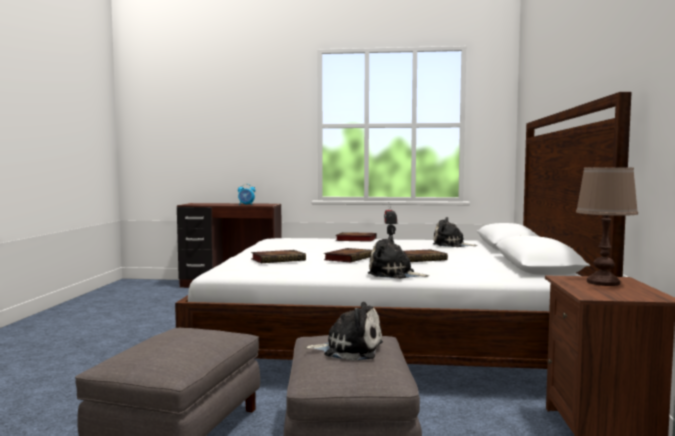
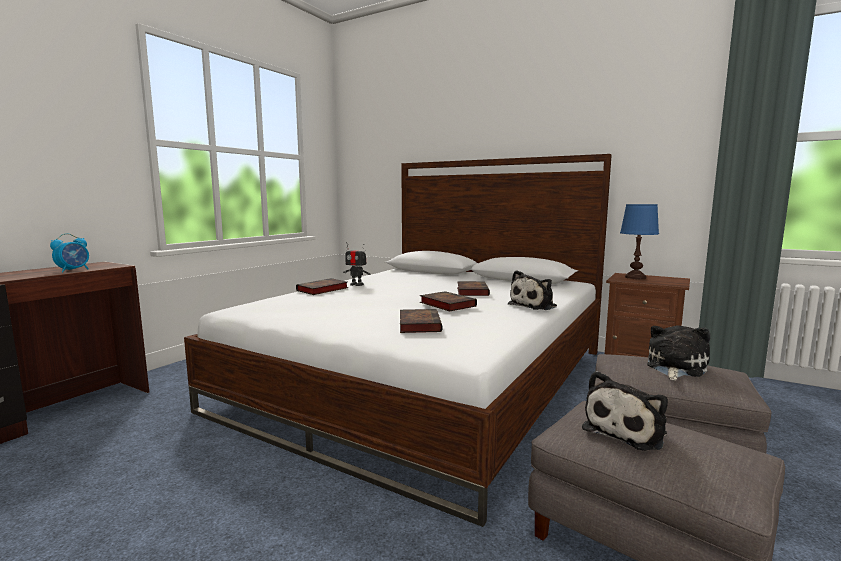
camera: 65 degrees left, 5 degrees up
(451, 245) = (404, 277): plush toy -> plush toy (627, 430)
(603, 283) = (635, 277): brown table lamp -> blue table lamp

